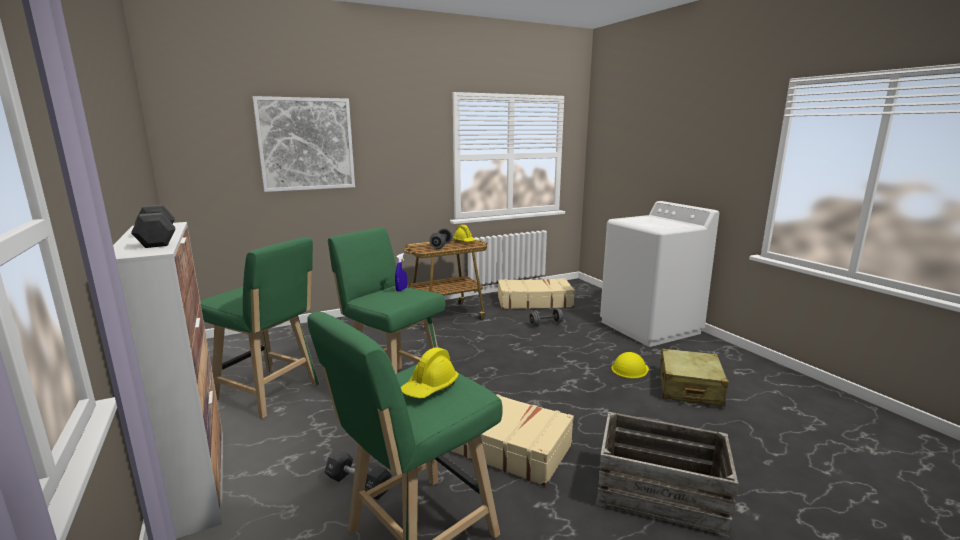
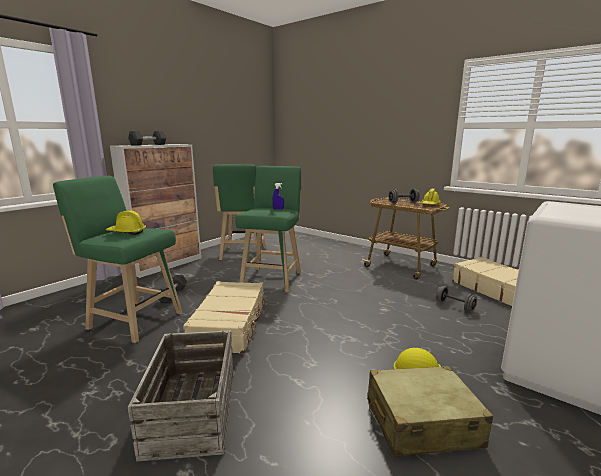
camera: 65 degrees right, 0 degrees up
(306, 144) = (342, 114): picture -> none

